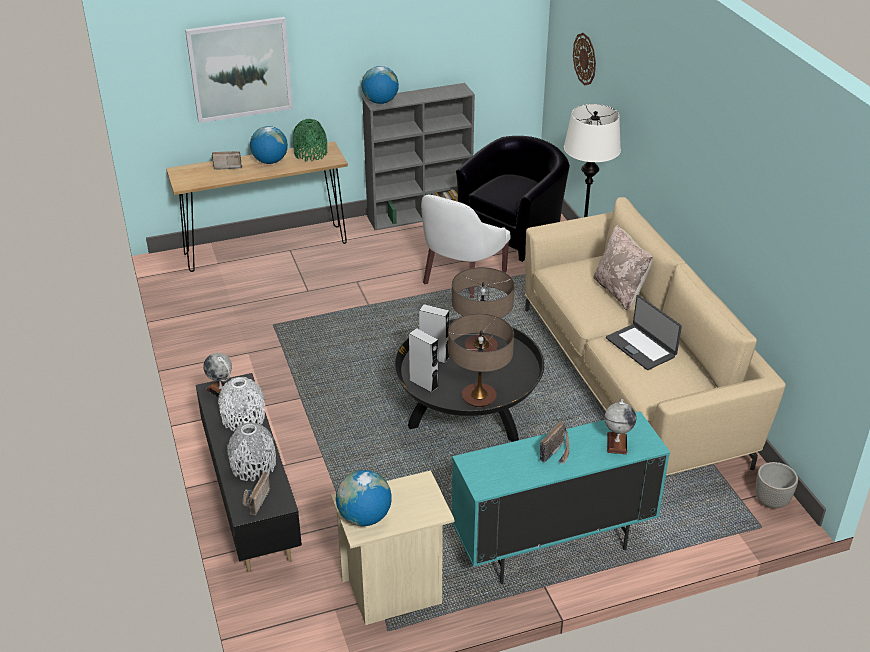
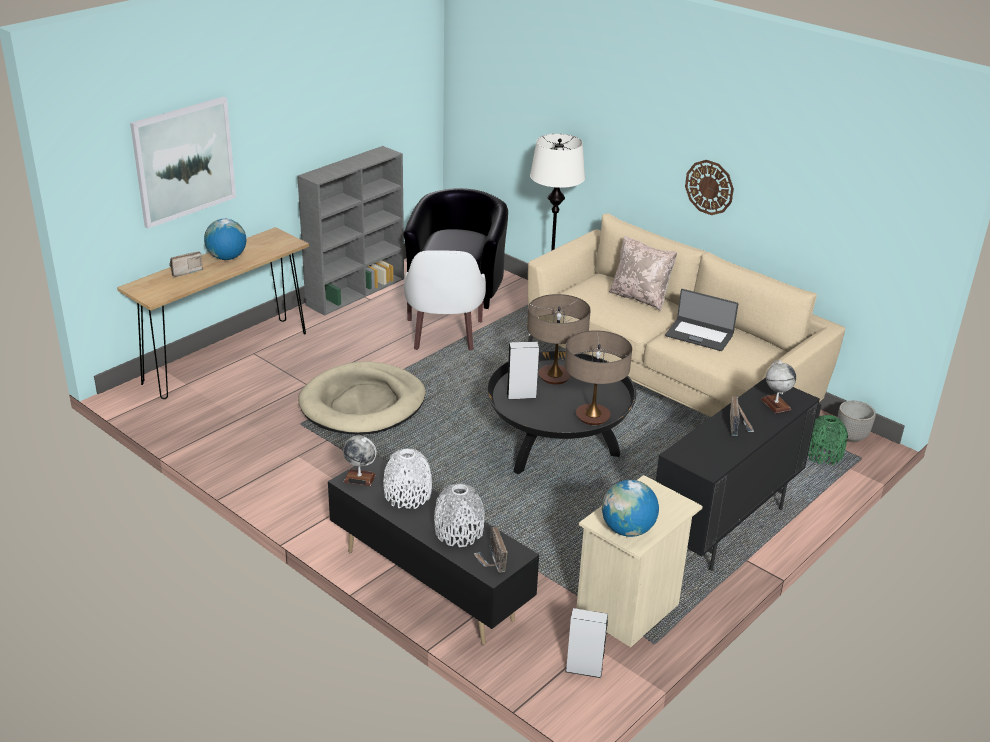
camera: 30 degrees left, 5 degrees down
(310, 154) = (262, 242): green vase -> green vase (822, 454)
(337, 322) = (363, 404): none -> beige dog bed
(380, 101) = (319, 175): globe -> none
(423, 383) = (534, 420): grey speaker -> grey speaker (584, 669)
(552, 547) = (724, 528): turquoise cabinet -> black cabinet
(585, 59) = (509, 98): wall clock -> wall clock (709, 187)

